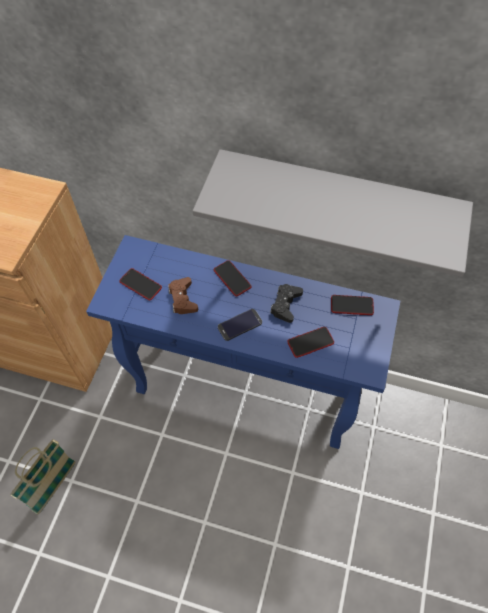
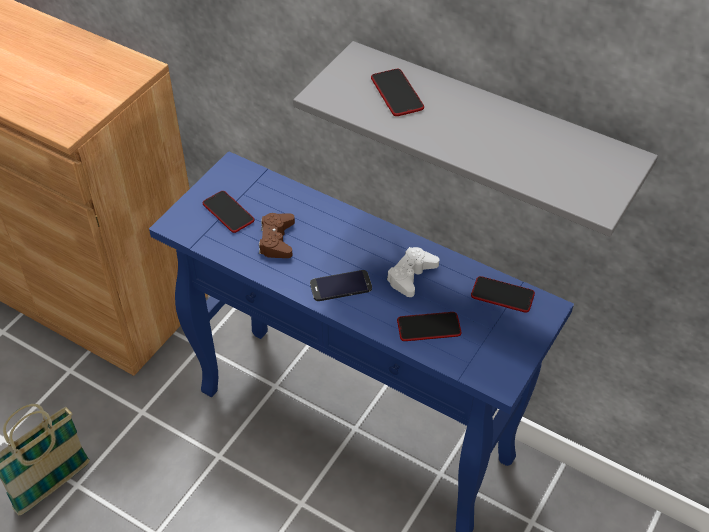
camera: 15 degrees right, 10 degrees down
(232, 278) = (350, 229): phone -> phone (397, 93)
(285, 305) = (411, 275): black game controller -> white game controller

